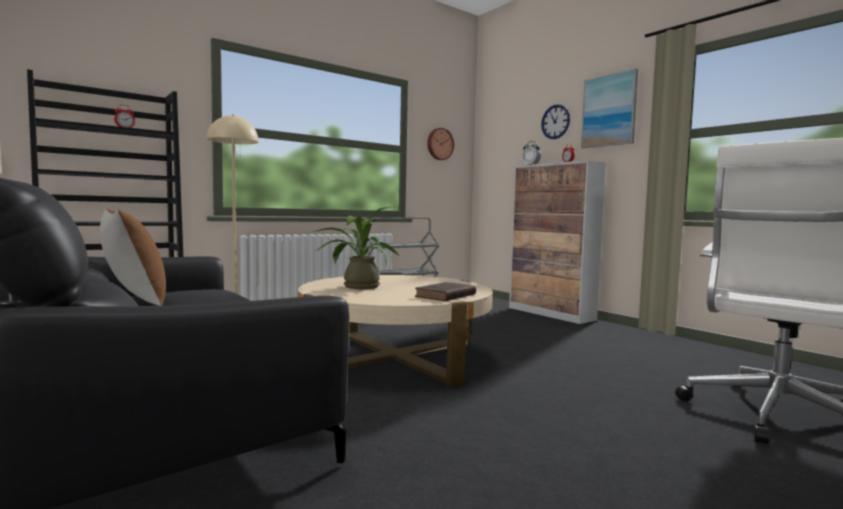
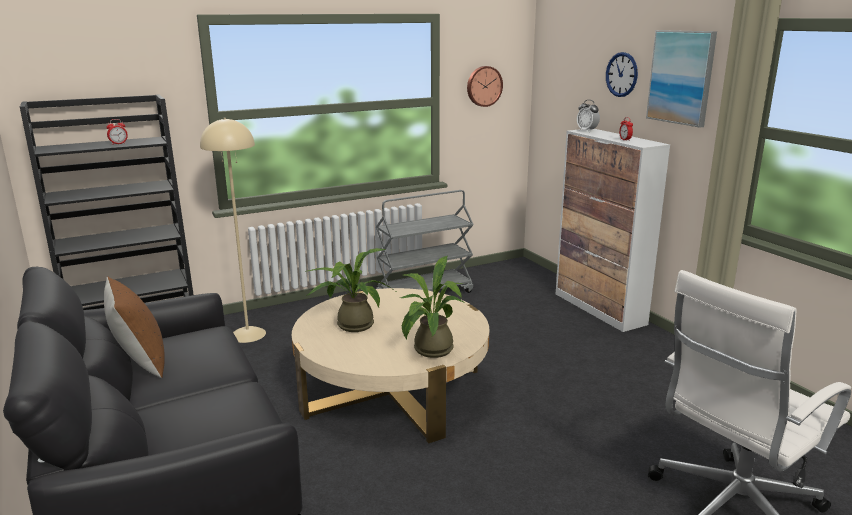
camera: 10 degrees right, 15 degrees up
(444, 296) = (430, 351): brown book -> potted plant

